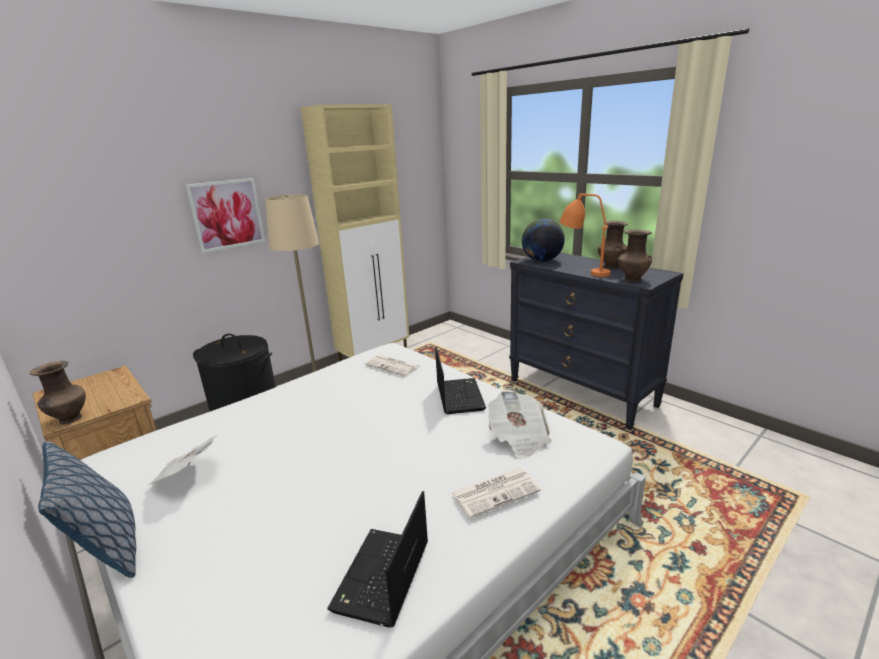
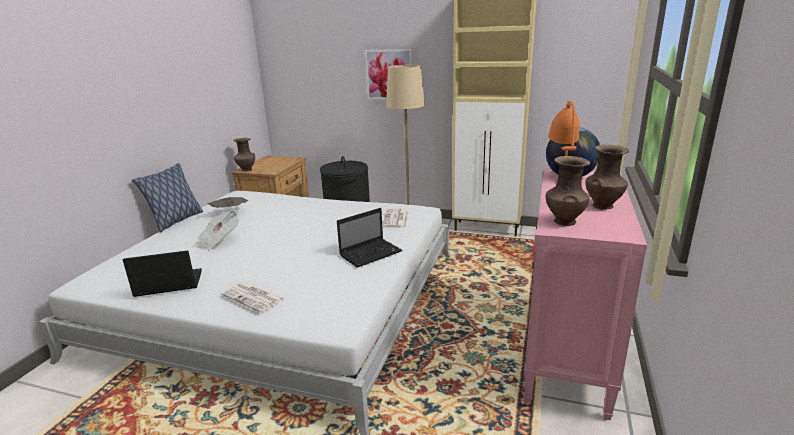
camera: 60 degrees right, 0 degrees up
(518, 438) = (327, 290): newspaper -> newspaper (218, 241)
(582, 393) = (566, 351): black dresser -> pink dresser

